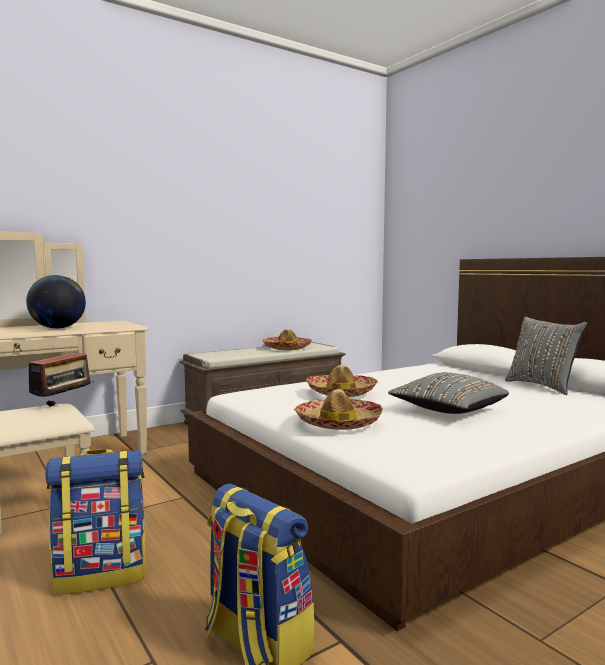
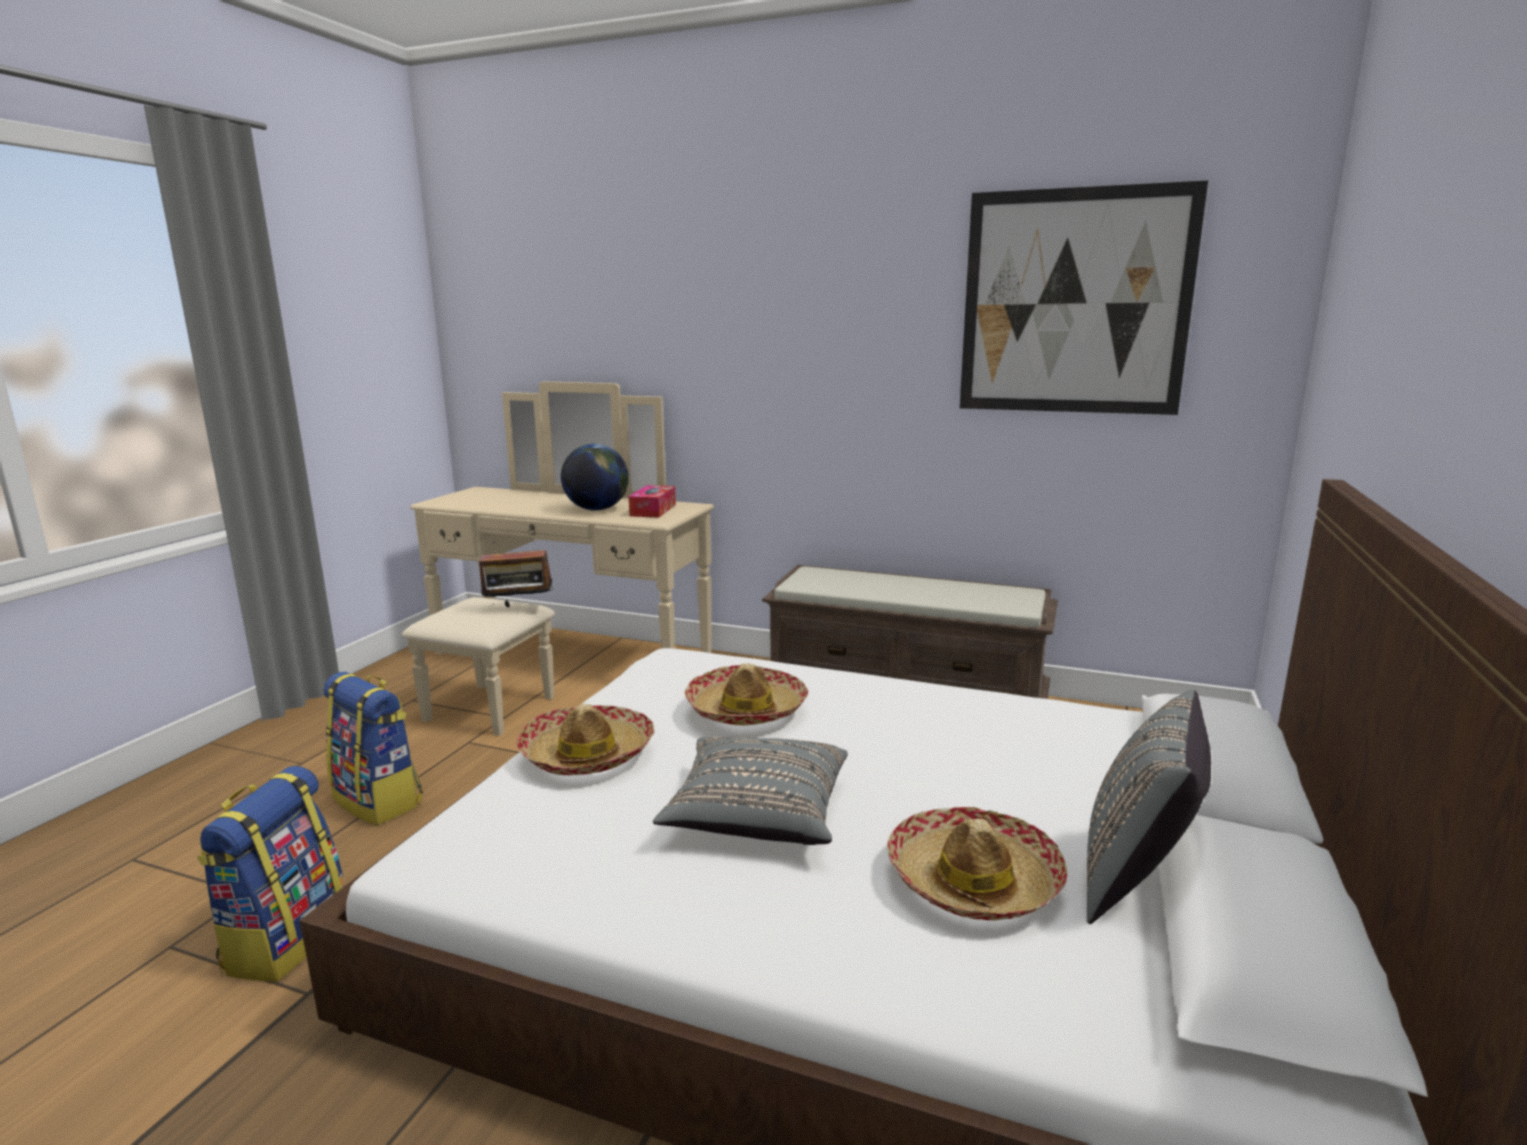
camera: 55 degrees right, 10 degrees up
(101, 324) = (653, 510): none -> tissue box
(287, 348) = (952, 593): hat -> hat (973, 881)
(309, 199) = (1074, 303): none -> picture

